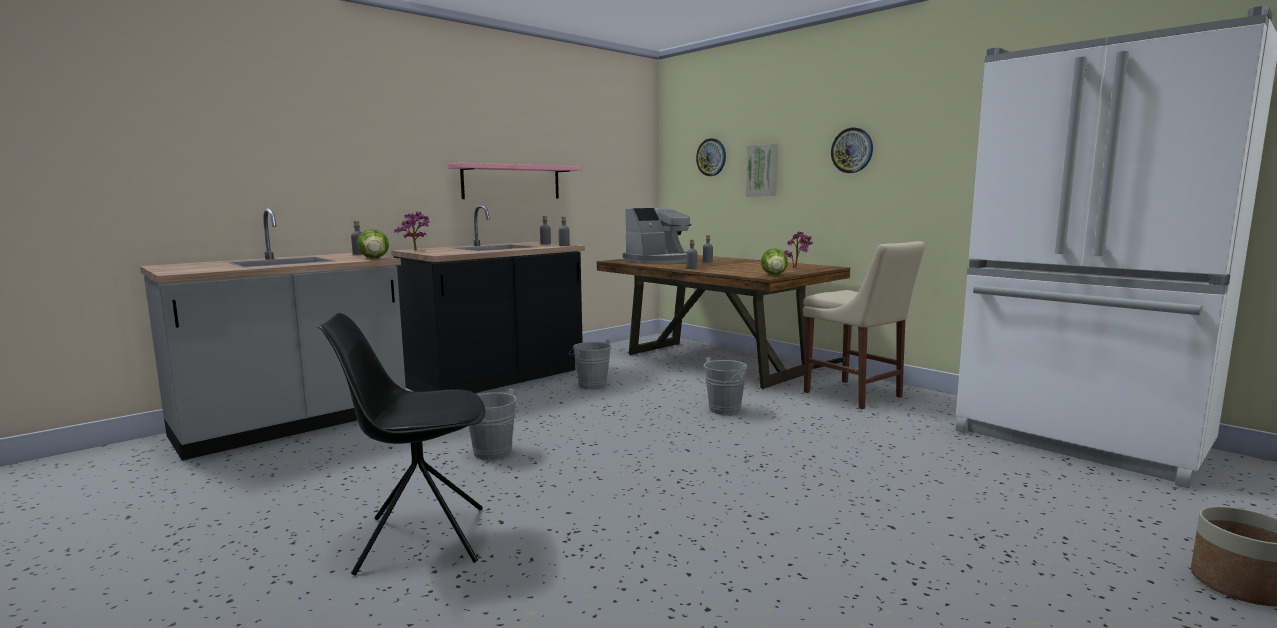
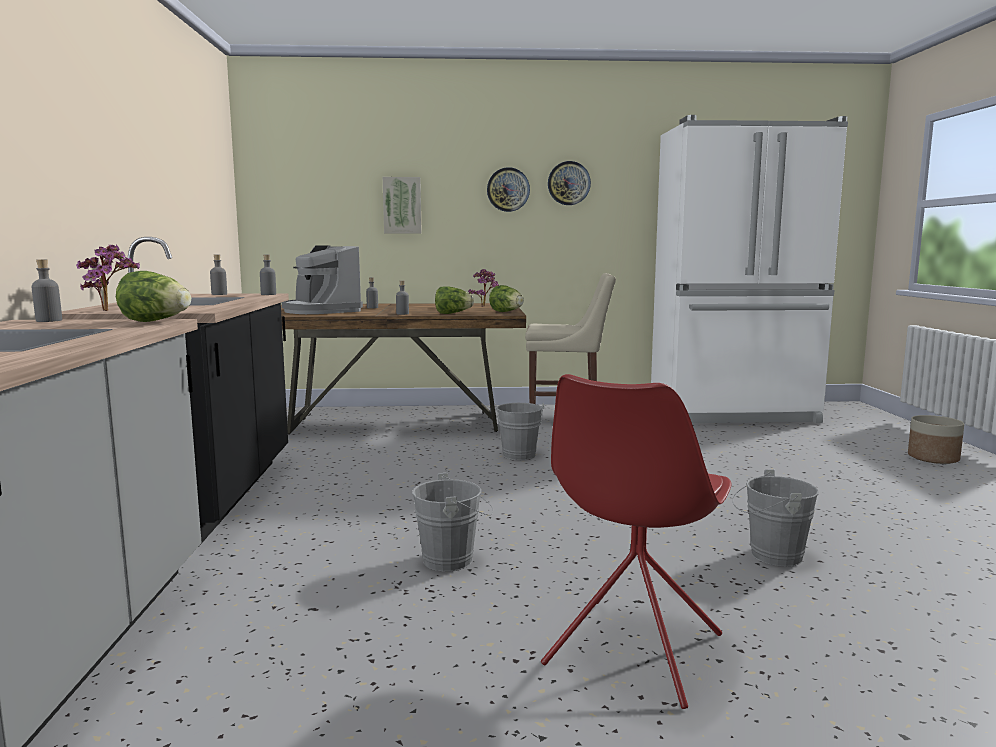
camera: 50 degrees left, 0 degrees up
(419, 539) = (632, 651): black chair -> red chair
(511, 182) = (140, 204): pink shelf -> none
(590, 385) = (338, 471): grey bucket -> grey bucket (770, 555)
(659, 261) = (320, 311): coffee machine -> coffee machine turned 135 degrees clockwise
(711, 157) = (327, 187): wall clock -> wall clock (568, 183)
(726, 272) = (452, 313): none -> lettuce

